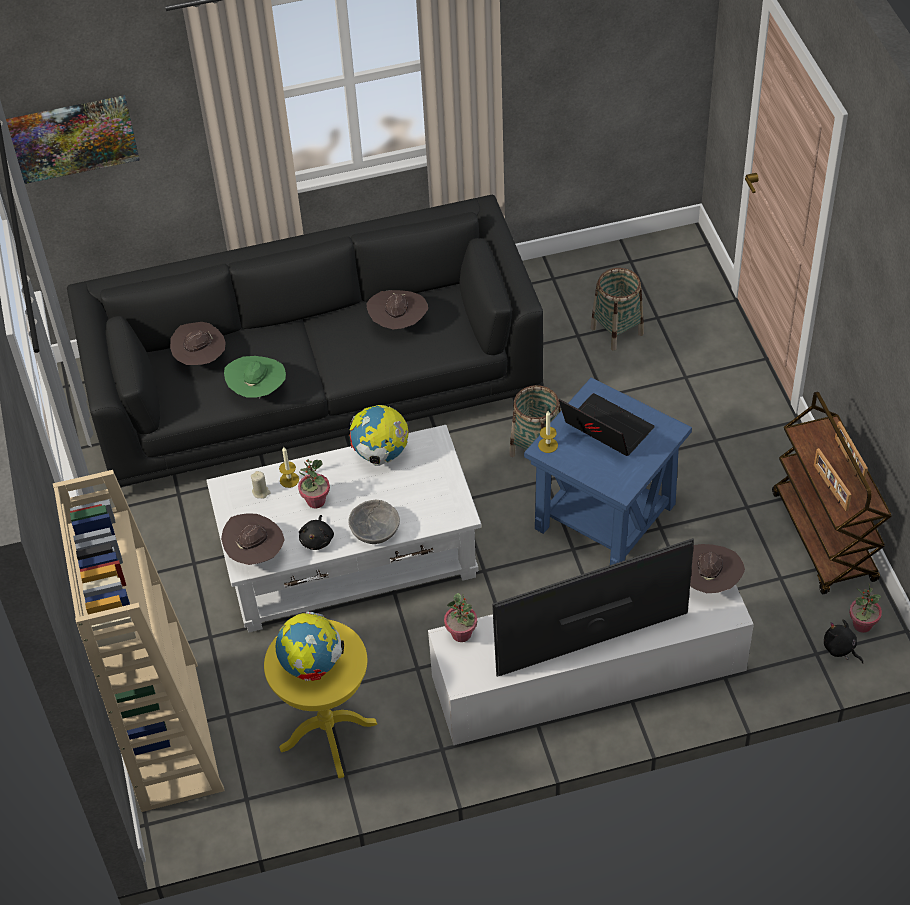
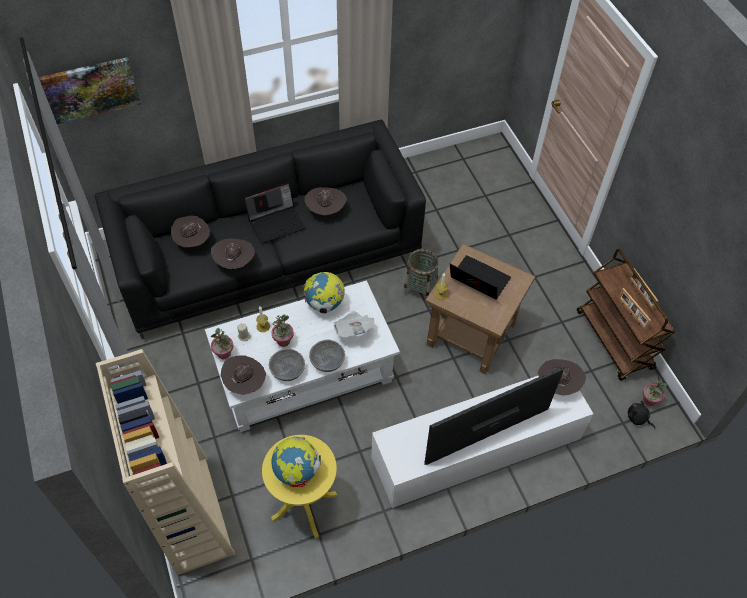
camera: 10 degrees left, 5 degrees up
(258, 391) = (235, 262): green hat -> brown hat
(317, 539) = (287, 370): black plush toy -> grey bowl
(324, 338) = (276, 222): none -> laptop
(418, 491) = (353, 330): none -> newspaper
(461, 634) = (396, 434): potted plant -> potted plant (224, 353)
(605, 517) = (471, 334): blue side table -> brown side table
(617, 331) = (461, 205): basket -> none

